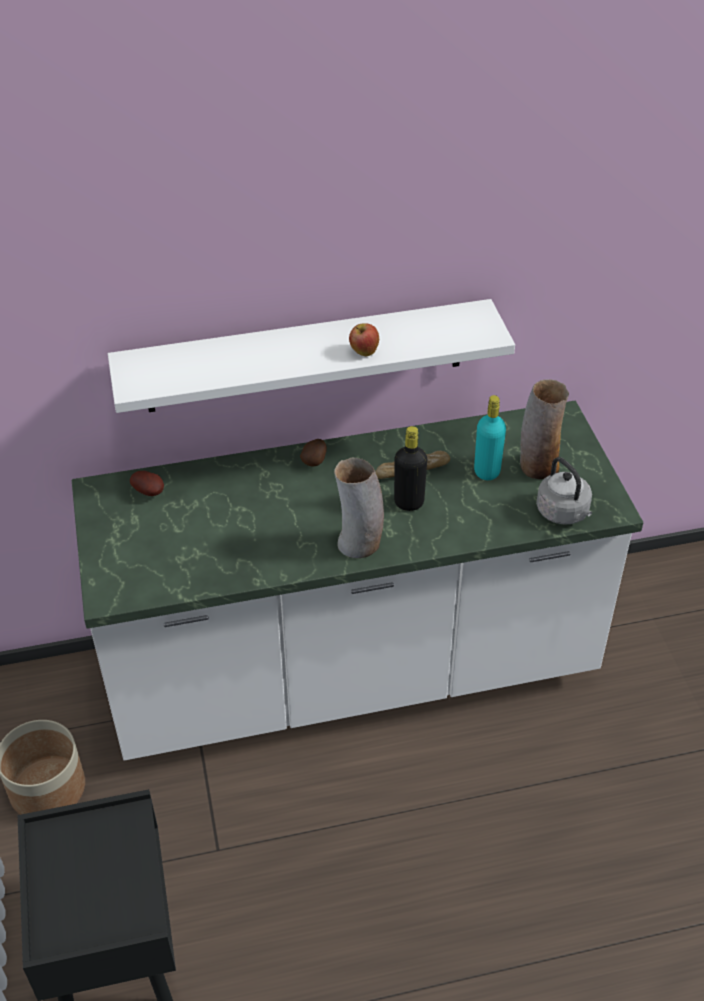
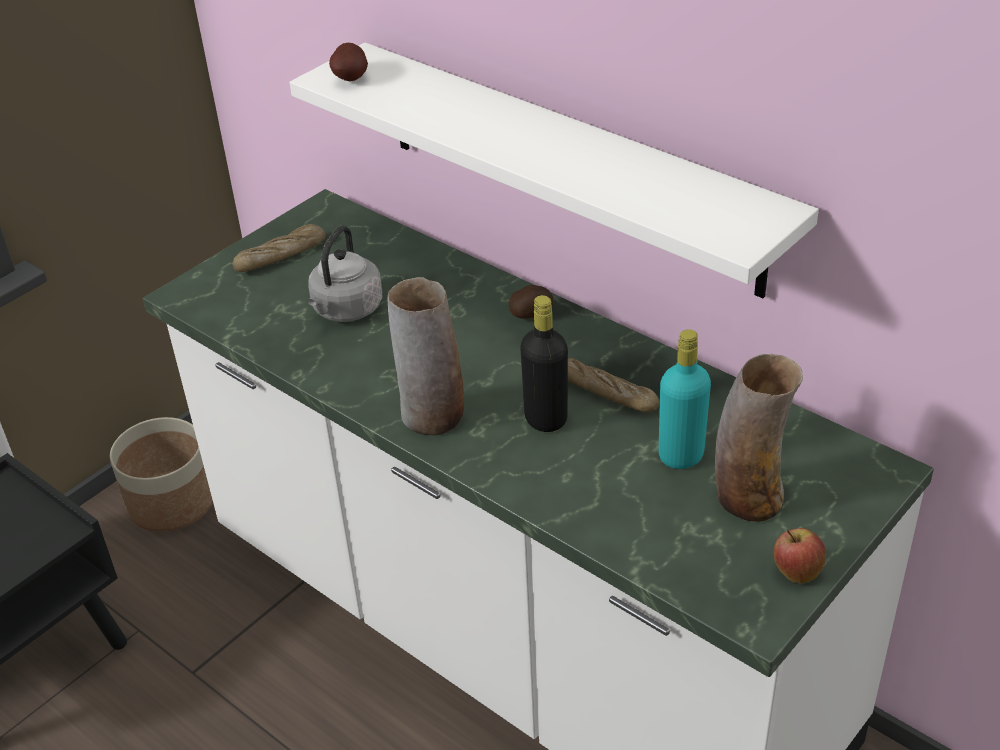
camera: 55 degrees right, 5 degrees down
(124, 533) = (281, 256): none -> bread
(150, 492) = (356, 239): potato -> potato (352, 79)
(364, 352) = (569, 172): apple -> apple (796, 572)
(564, 513) = (688, 567): grey kettle -> grey kettle (346, 310)

